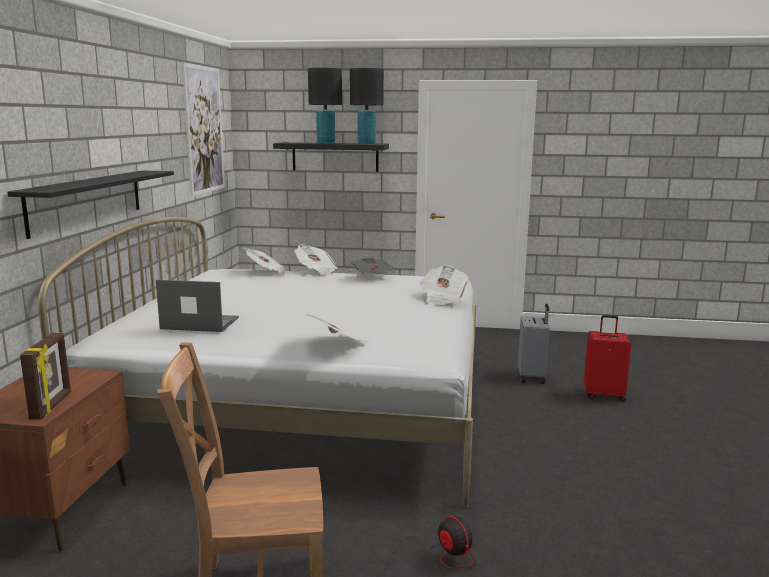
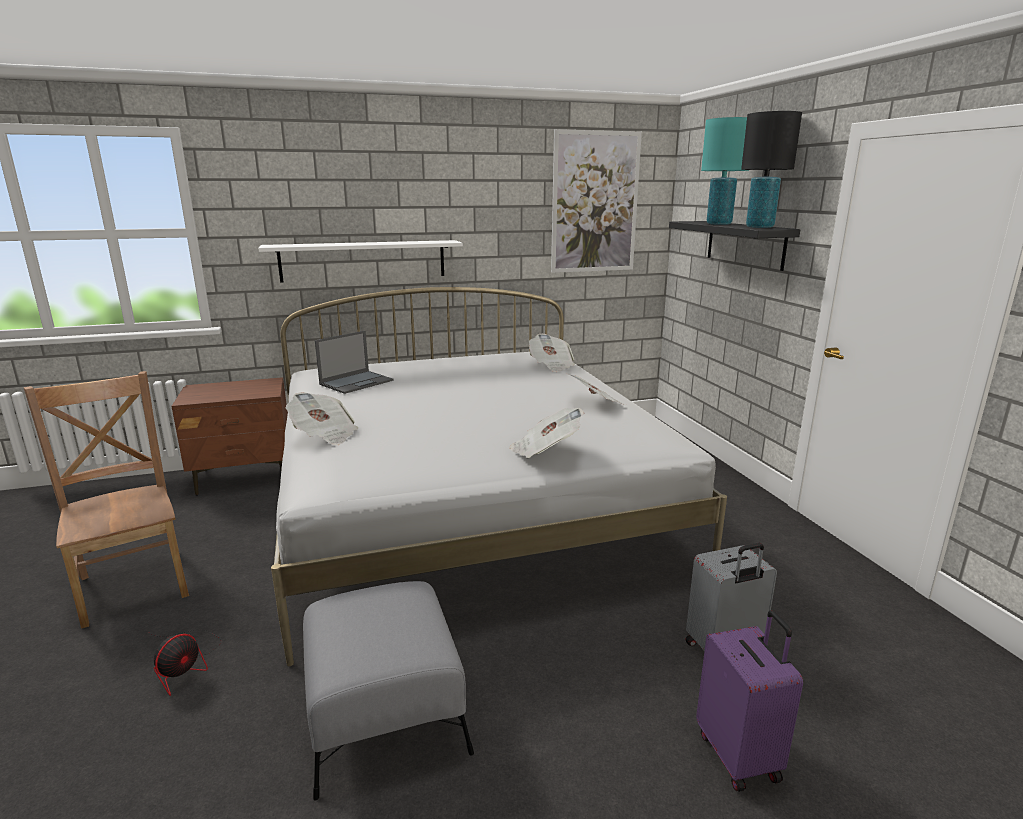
camera: 65 degrees right, 5 degrees up
(52, 405) = (206, 398): picture frame -> none
(87, 200) = (363, 260): black shelf -> white shelf
(199, 323) = (357, 382): laptop -> laptop turned 60 degrees clockwise
(316, 271) = (586, 378): newspaper -> none
(325, 143) = (719, 224): black table lamp -> turquoise table lamp
(540, 476) = (384, 717): none -> grey ottoman
(604, 395) = (740, 755): red suitcase -> purple suitcase

